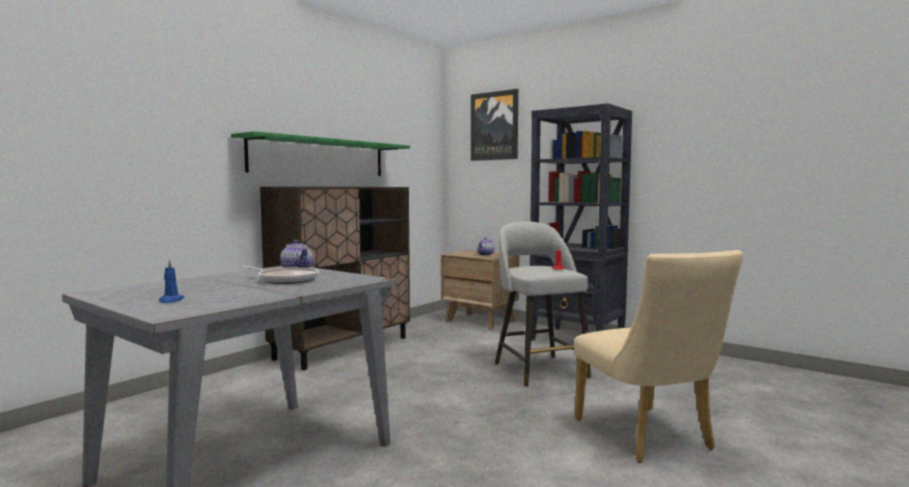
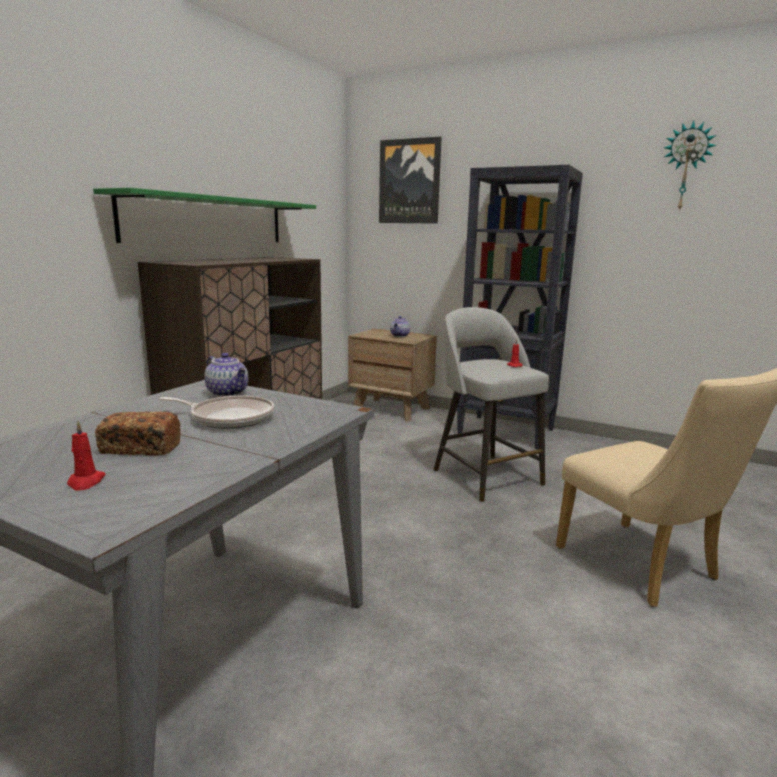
camera: 10 degrees left, 10 degrees up
(171, 300) = (85, 482): blue candle -> red candle
(215, 290) = (140, 448): none -> bread
(719, 101) = (686, 167): none -> wall clock

